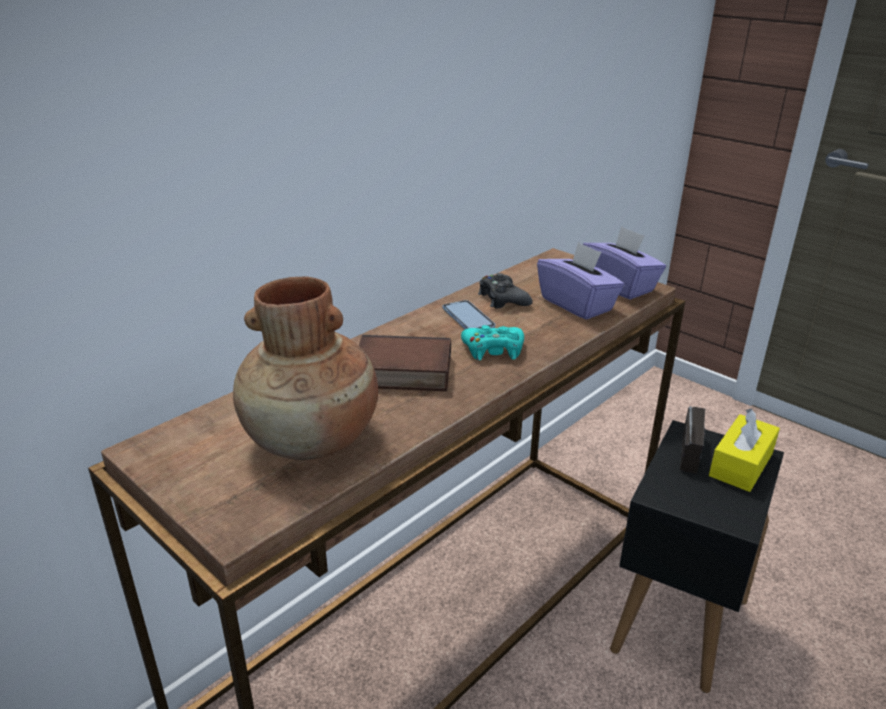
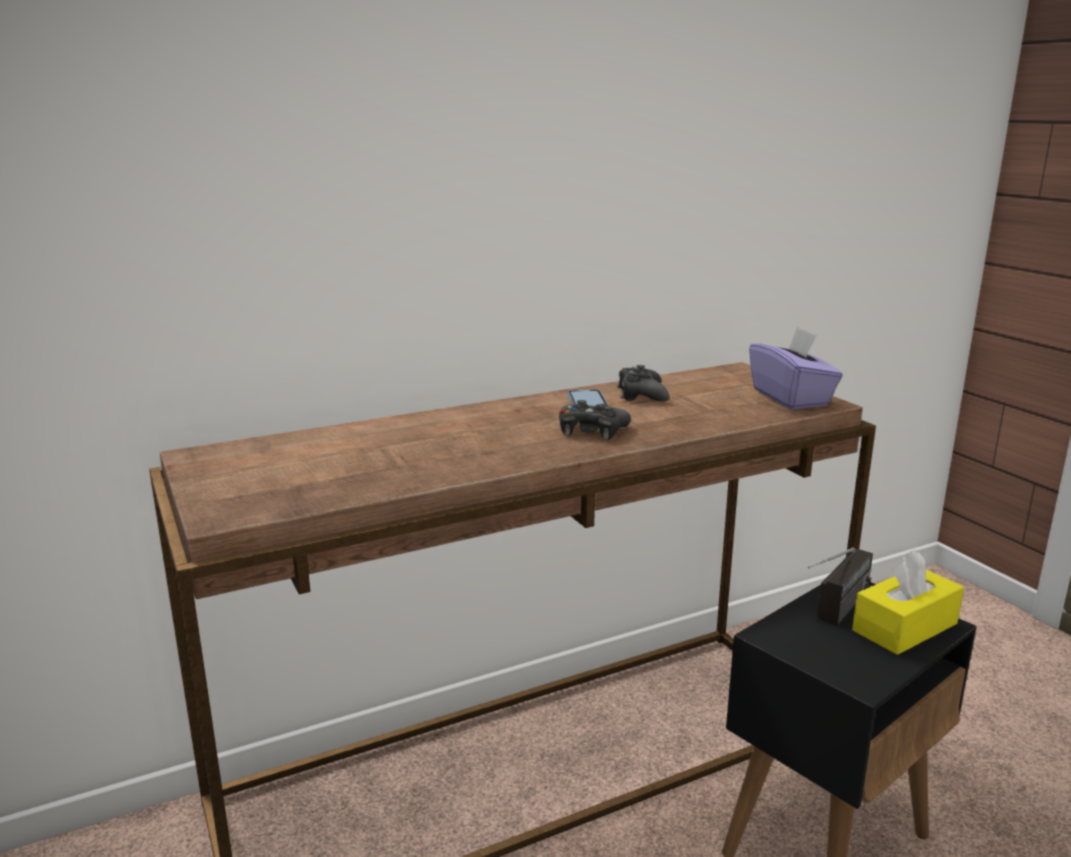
camera: 20 degrees right, 10 degrees down
(312, 440) = (344, 470): brown vase -> none
(401, 373) = (477, 436): book -> none
(493, 350) = (591, 431): turquoise game controller -> black game controller
(577, 304) = (723, 407): purple tissue box -> none

